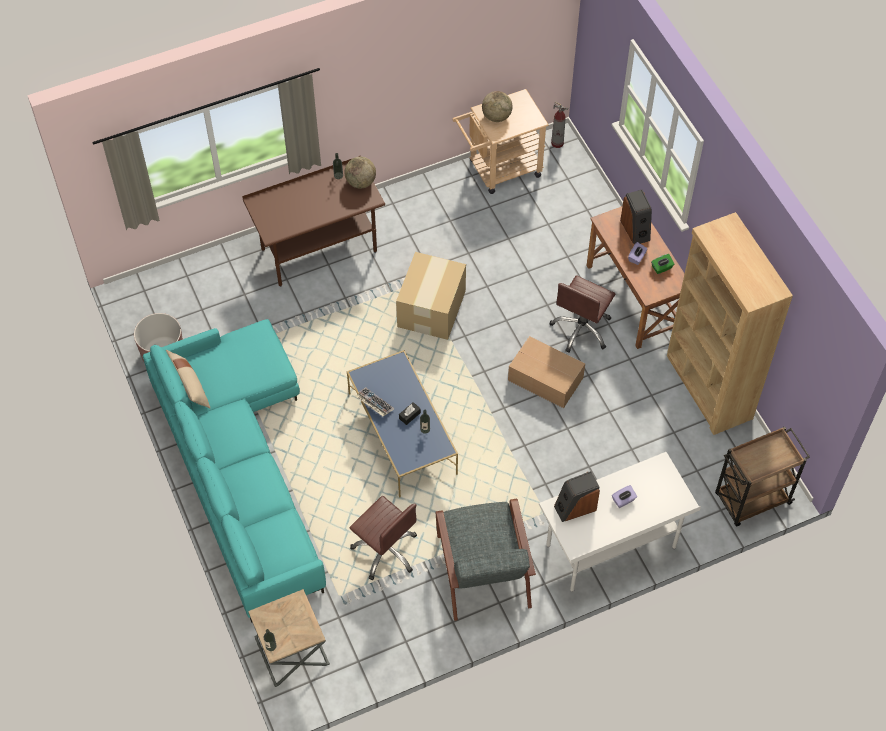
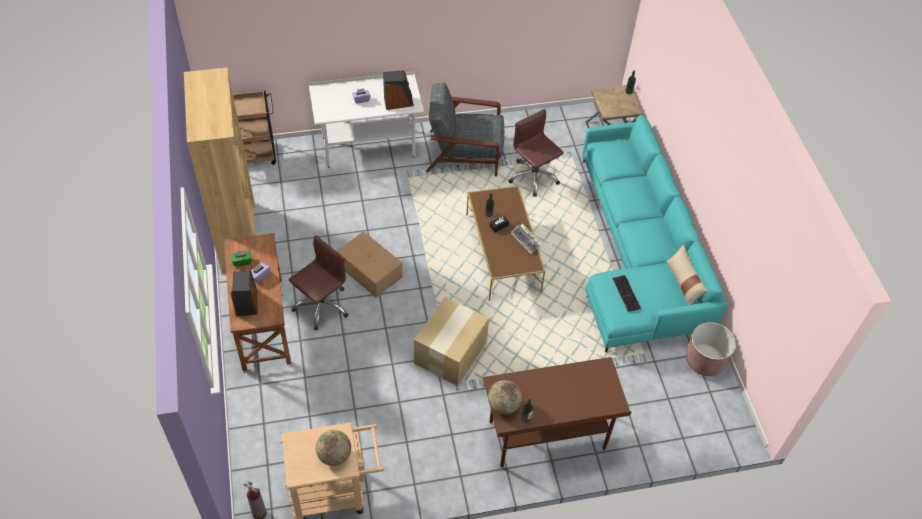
camera: 170 degrees left, 5 degrees down
(253, 357) = (627, 293): none -> keyboard
(402, 433) = (502, 253): blue coffee table -> brown coffee table
(483, 568) = (465, 153): grey armchair -> grey armchair turned 90 degrees counterclockwise

